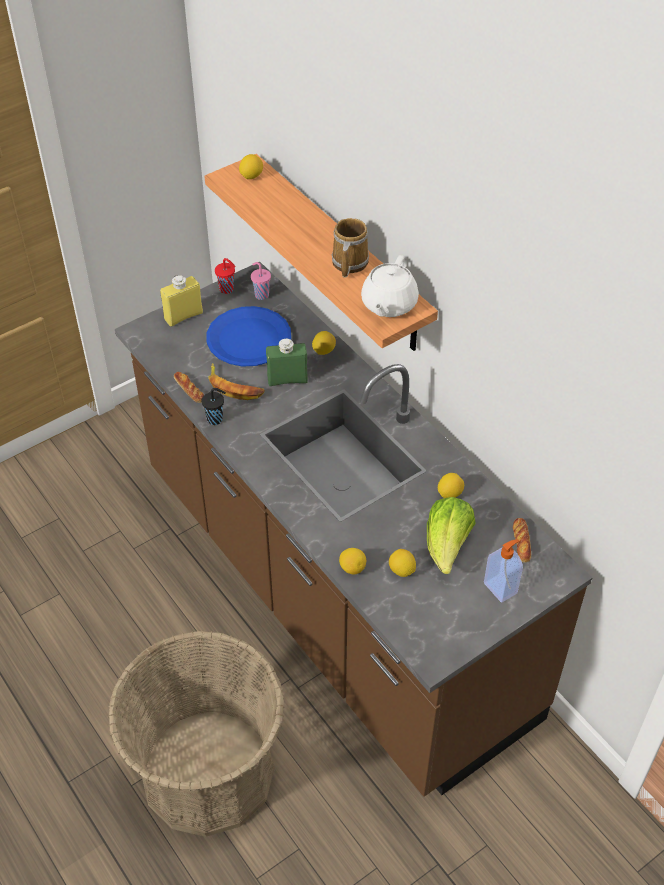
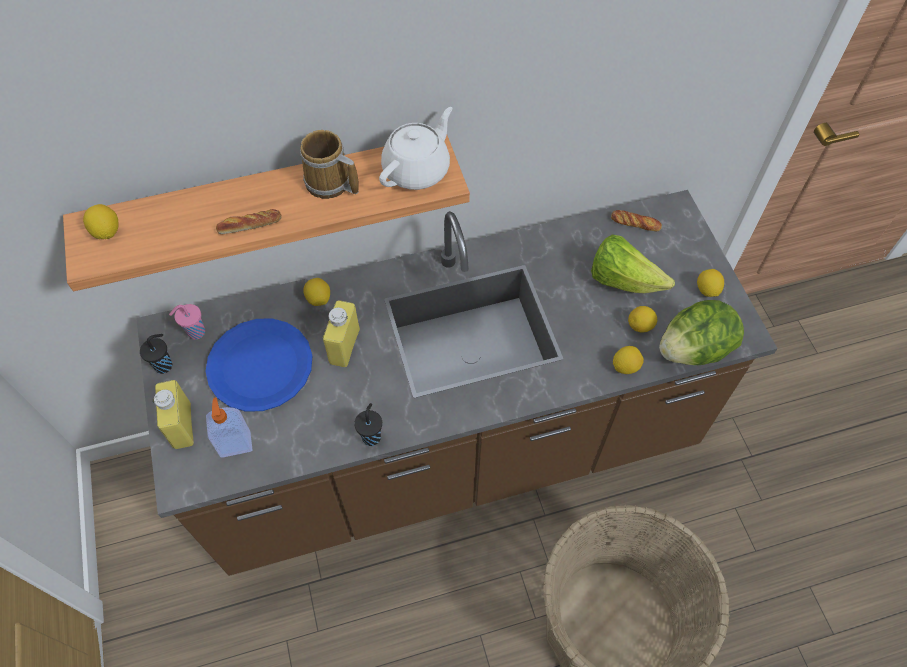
camera: 70 degrees left, 10 degrees up
(189, 389) = (310, 452): bread -> bread (250, 225)
(227, 289) = (164, 365): red cup -> black cup
(234, 387) = (330, 402): banana -> none
(287, 379) = (344, 346): green bottle -> yellow bottle
(388, 304) = (417, 170): white teapot -> white teapot turned 90 degrees counterclockwise
(395, 617) = (694, 349): none -> lettuce
(449, 493) = (560, 256): lemon -> lemon (707, 290)
(501, 588) = (681, 256): soap dispenser -> soap dispenser (235, 443)

